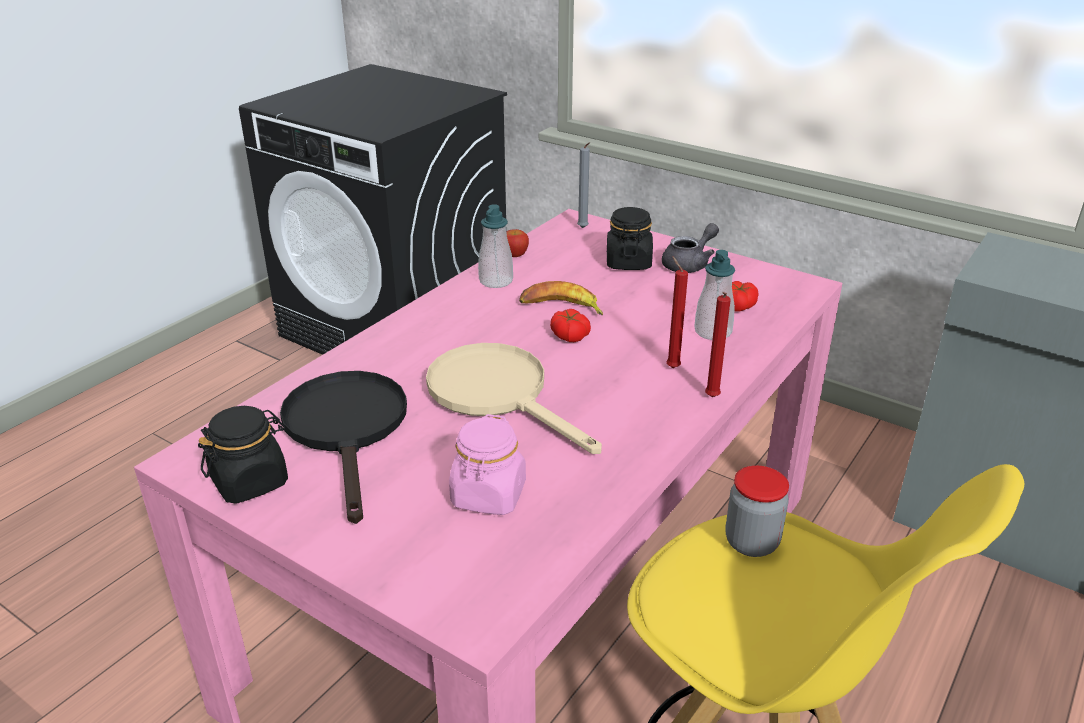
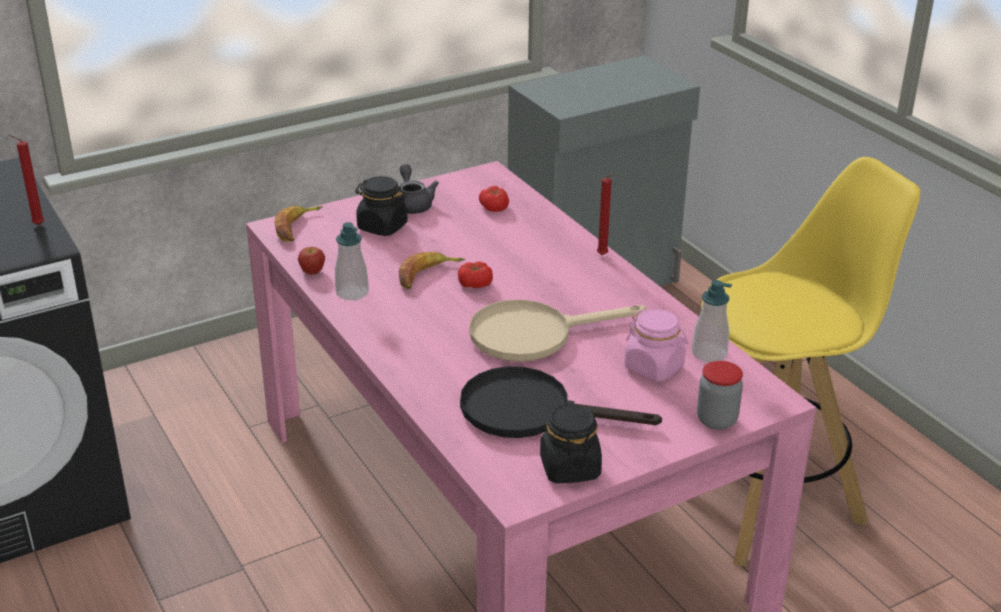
camera: 65 degrees left, 0 degrees up
(583, 228) = (297, 227): grey candle -> banana
(671, 367) = (553, 257): red candle -> red candle (36, 225)
(712, 332) = (521, 228): soap dispenser -> soap dispenser (709, 353)
(751, 542) = (744, 295): jar -> jar (716, 420)

